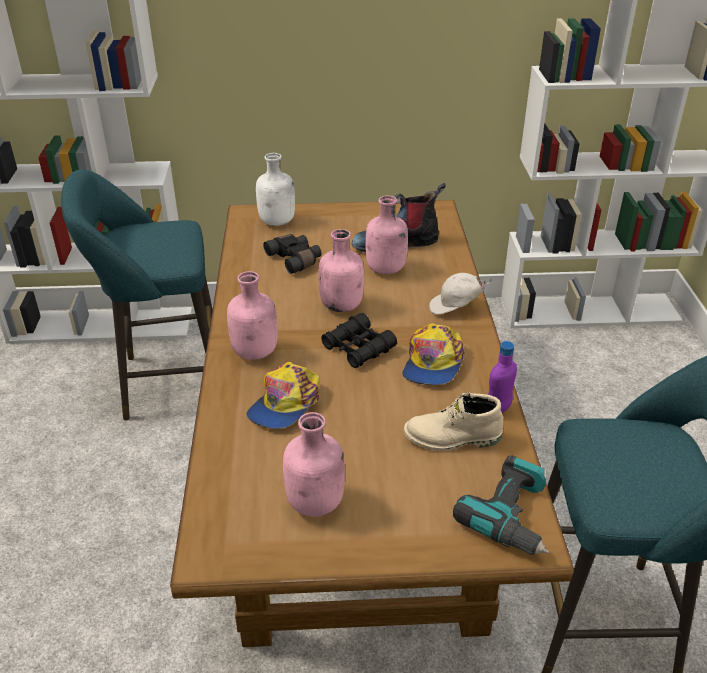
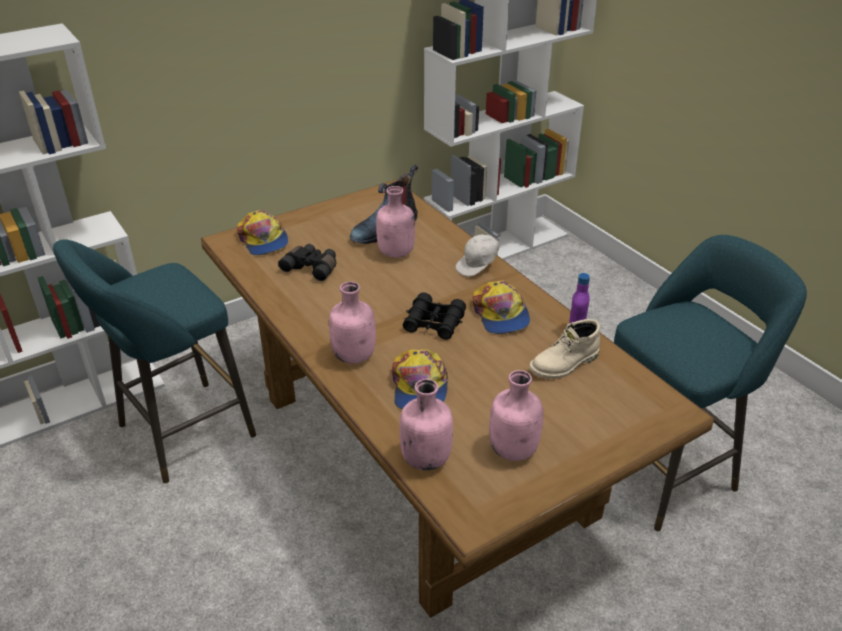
camera: 30 degrees left, 0 degrees up
(278, 222) = (263, 240): white bottle -> cap
(342, 305) = (389, 294): pink bottle -> pink bottle (426, 458)
(512, 516) = (650, 401): power drill -> none

